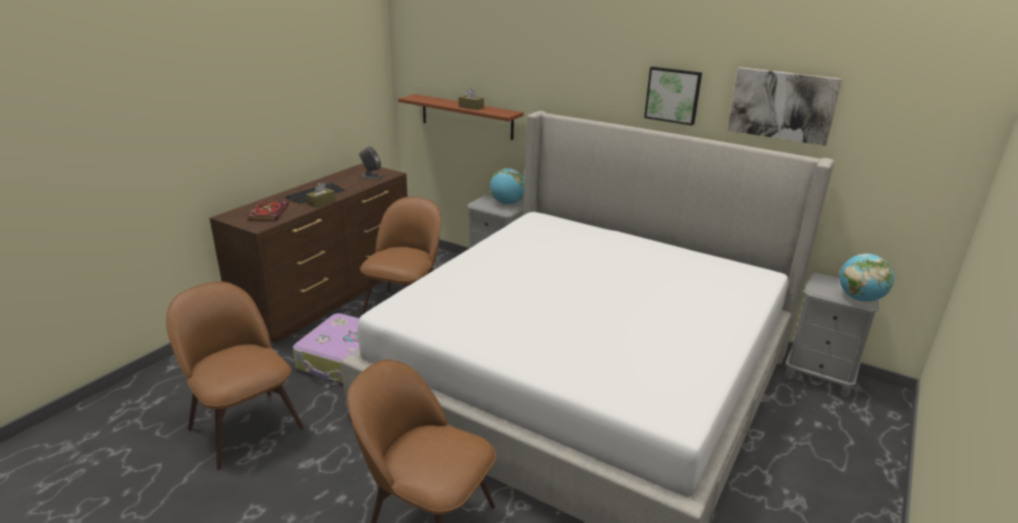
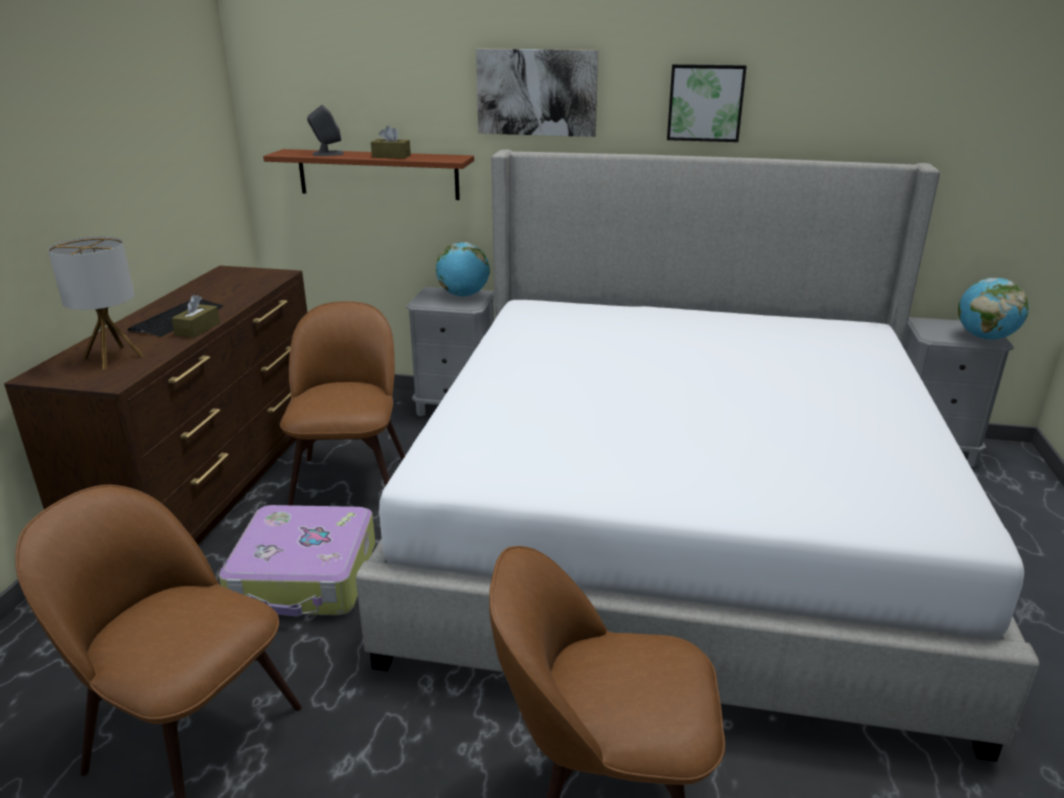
camera: 20 degrees left, 0 degrees up
(268, 212) = (113, 357): book -> table lamp
(371, 176) = (249, 281): grey speaker -> grey speaker (327, 154)
(782, 105) = (859, 99): picture -> picture (537, 92)

